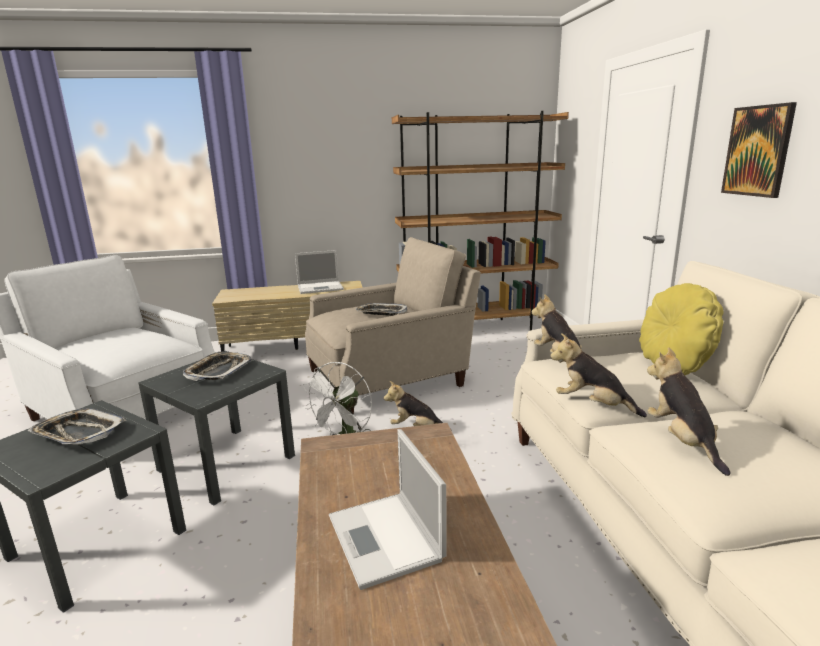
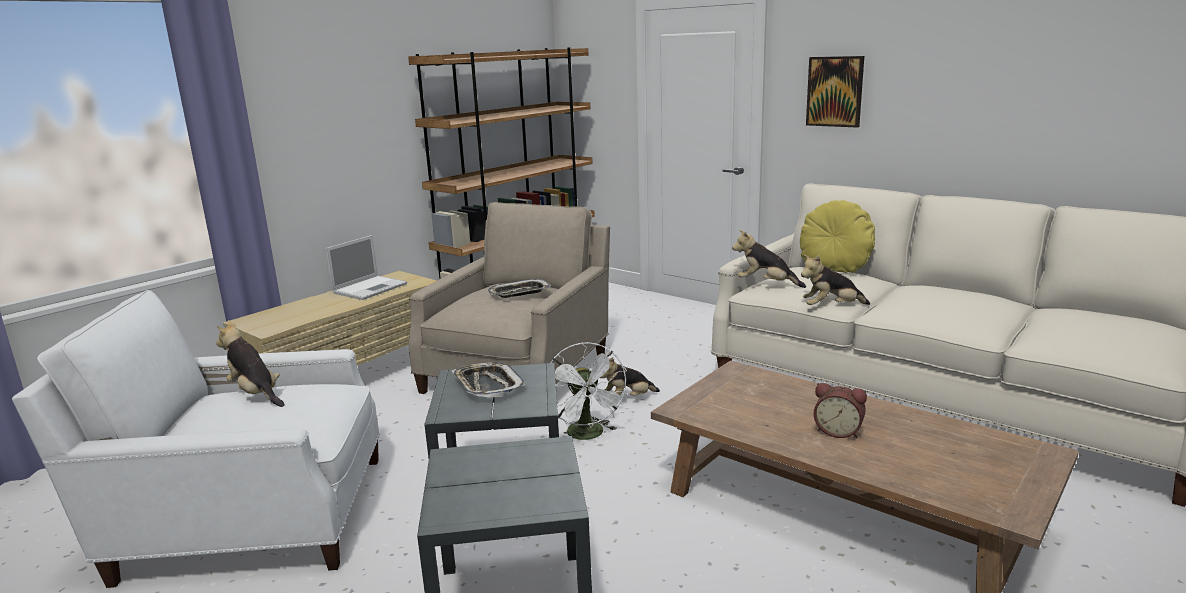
camera: 40 degrees left, 0 degrees up
(79, 433) = (496, 473): tray -> none
(386, 539) = (838, 431): laptop -> alarm clock
(682, 441) = (921, 306): plush toy -> plush toy (255, 394)

